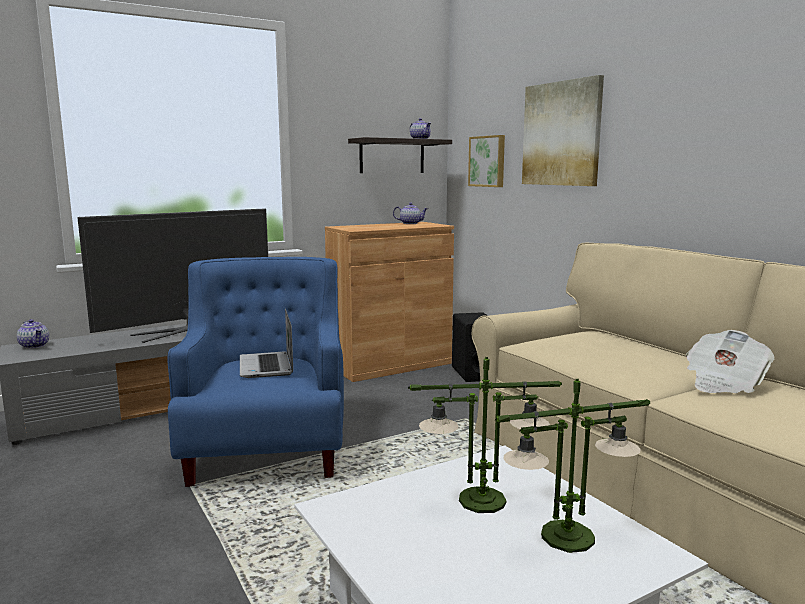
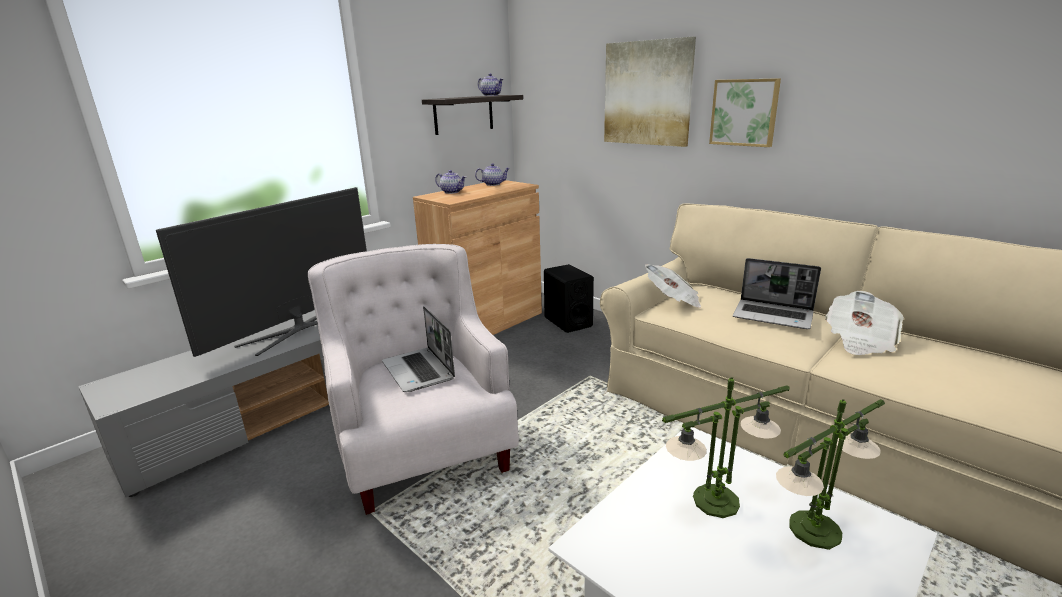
camera: 15 degrees left, 10 degrees up
(35, 346) = (125, 380): teapot -> teapot (452, 192)
(267, 446) = (422, 444): blue armchair -> white armchair
(488, 161) = (562, 117): picture -> picture (744, 112)
(545, 335) = (673, 300): none -> newspaper
(644, 356) = (774, 316): none -> laptop

